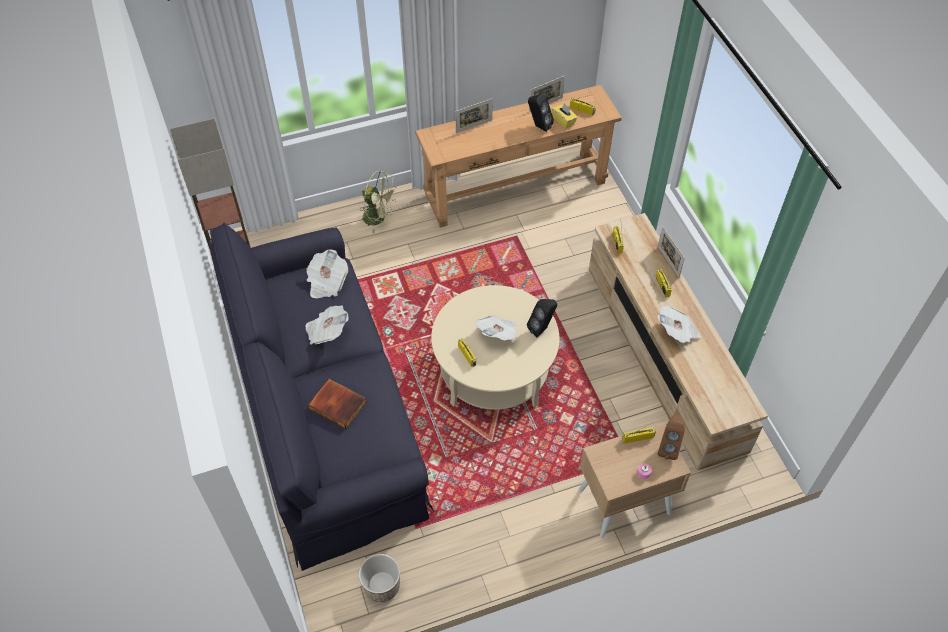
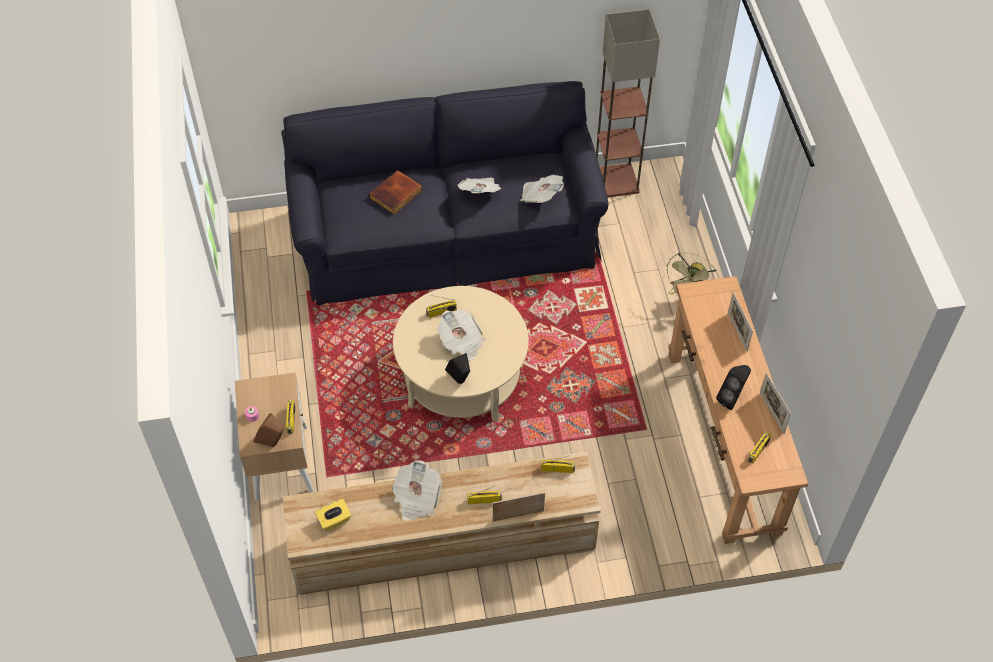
camera: 100 degrees right, 0 degrees up
(381, 585) = (261, 262): planter -> none
(563, 121) = (739, 427): yellow tissue box -> yellow tissue box (334, 520)

